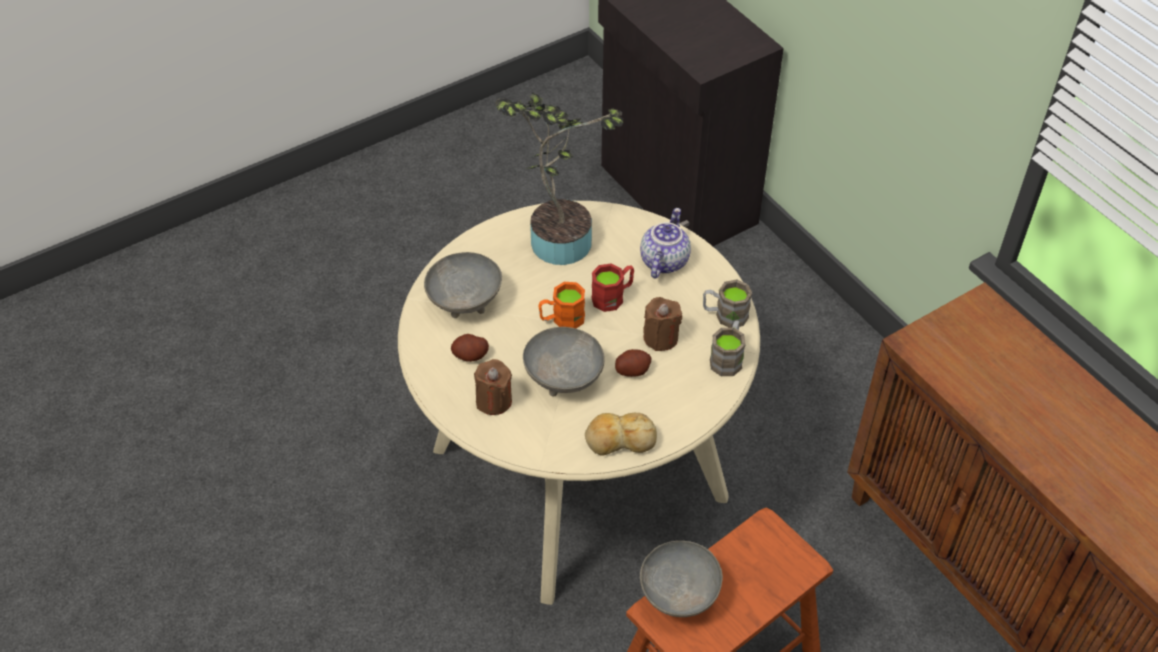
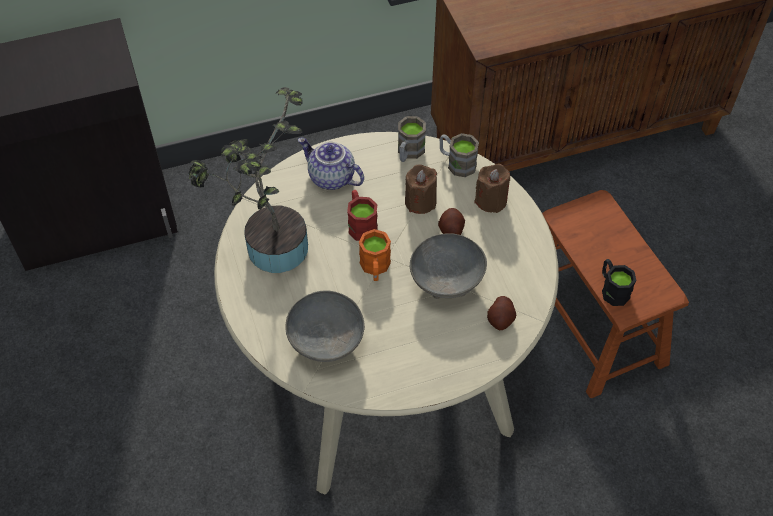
camera: 75 degrees left, 5 degrees up
(470, 355) = (397, 350): potato -> potato (500, 319)
(494, 401) = (458, 341): brown candle -> brown candle (491, 200)
(620, 440) = (525, 256): bread -> none
(679, 593) = (612, 289): grey bowl -> black mug

